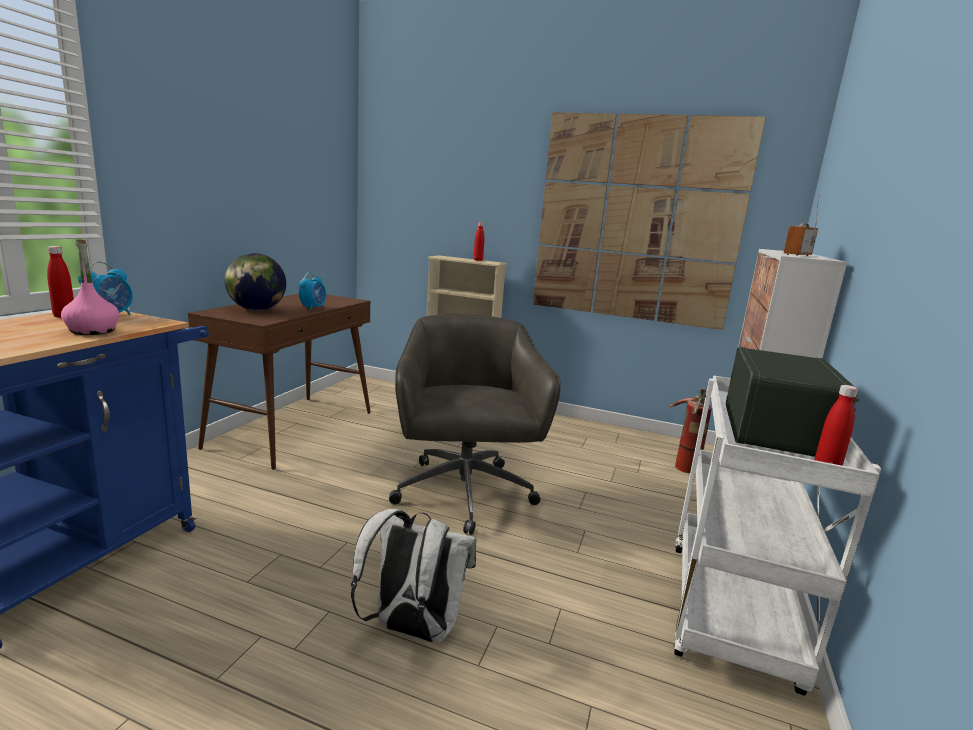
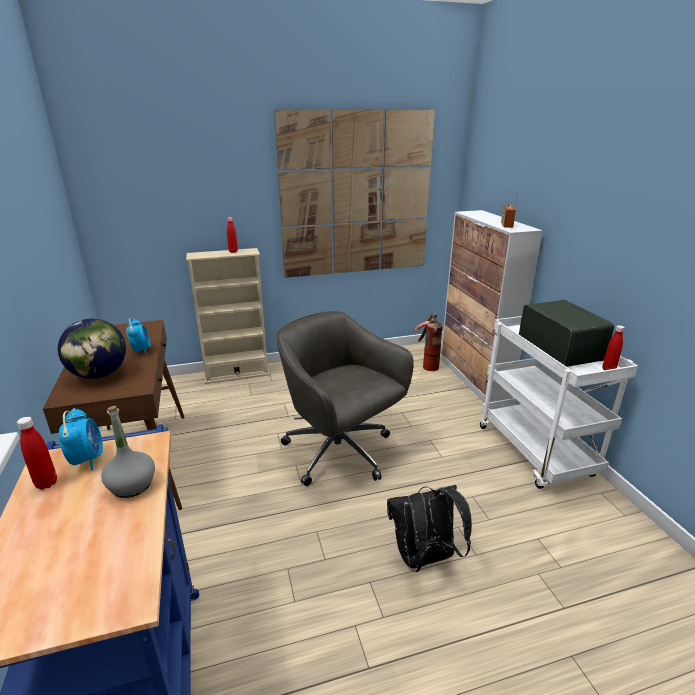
camera: 35 degrees left, 10 degrees up
(92, 331) = (132, 485): pink bottle -> grey bottle
(412, 629) = (424, 559): white backpack -> black backpack

